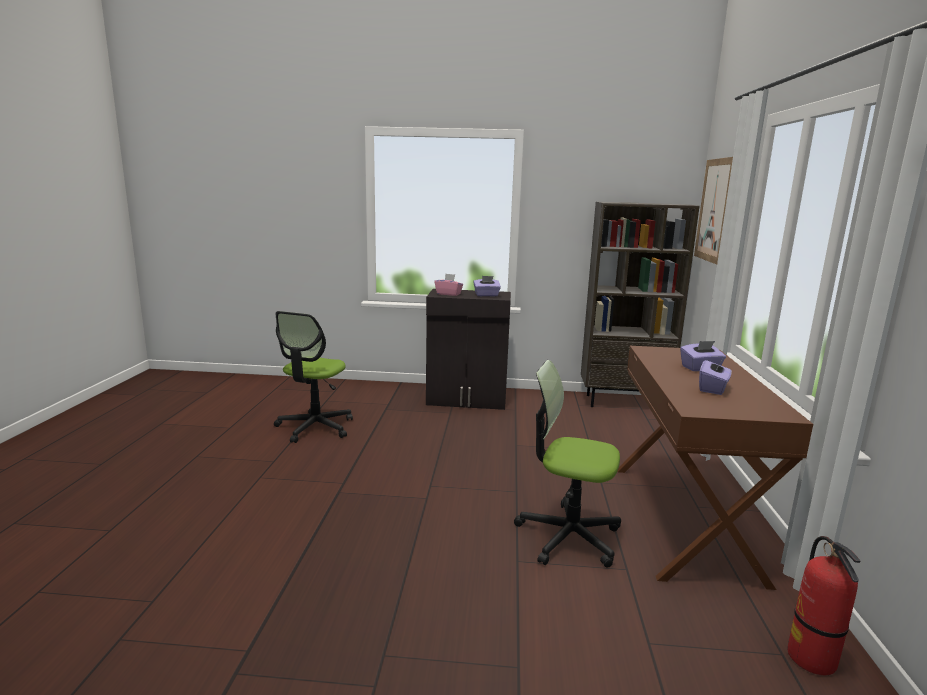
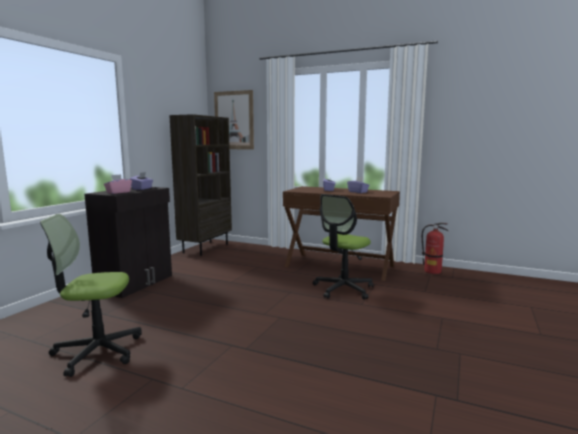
camera: 70 degrees left, 5 degrees down
(315, 427) = (97, 351): office chair -> office chair turned 135 degrees clockwise

